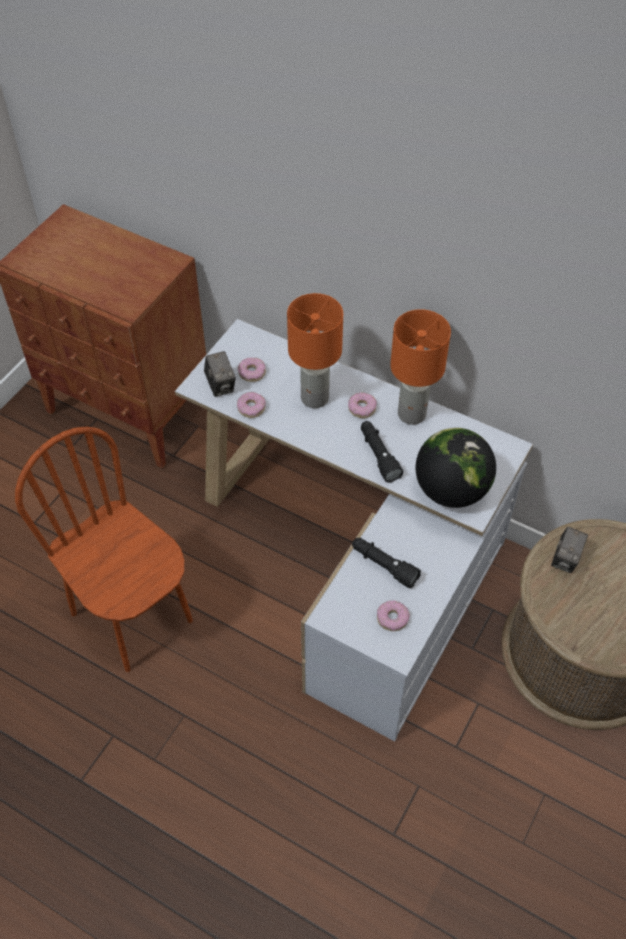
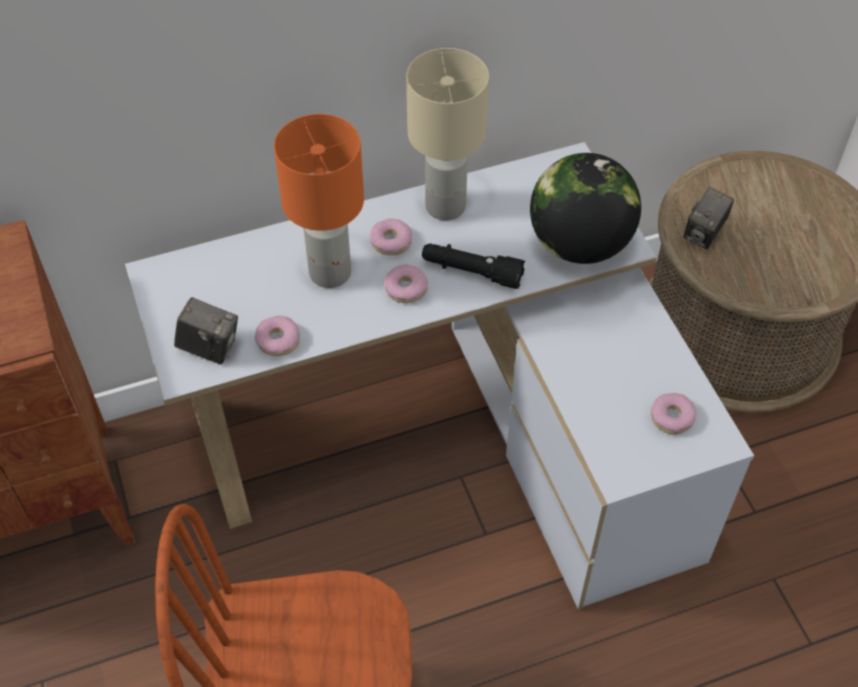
camera: 50 degrees left, 0 degrees up
(252, 372) = (226, 304): donut -> donut (406, 288)
(384, 565) = (597, 378): black flashlight -> none
(412, 414) = (446, 205): orange table lamp -> beige table lamp
(565, 559) = (704, 234): camera -> camera turned 60 degrees clockwise

